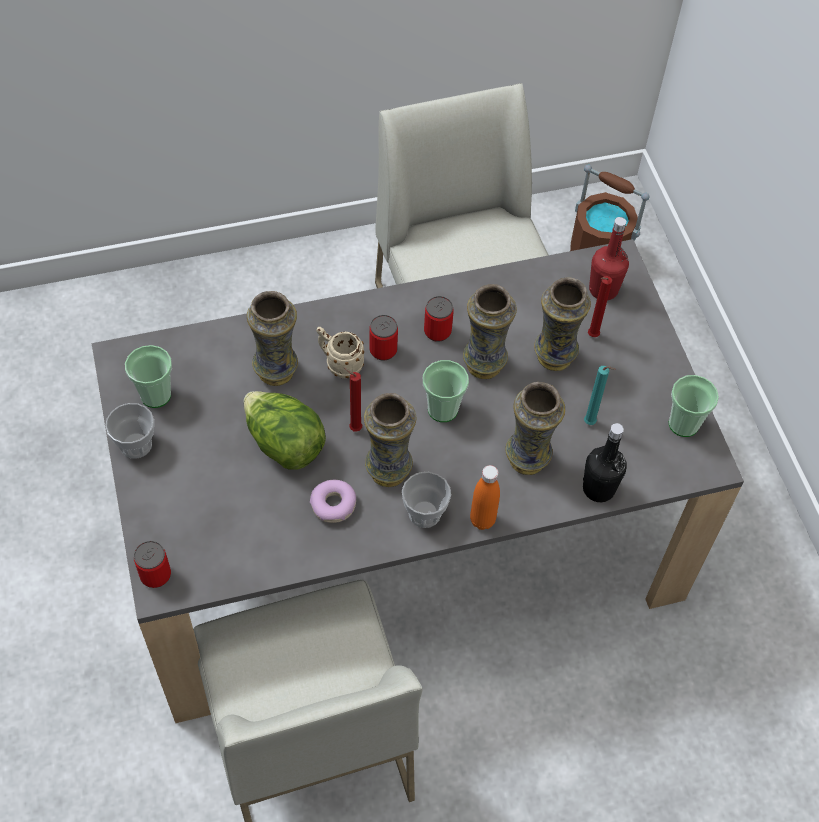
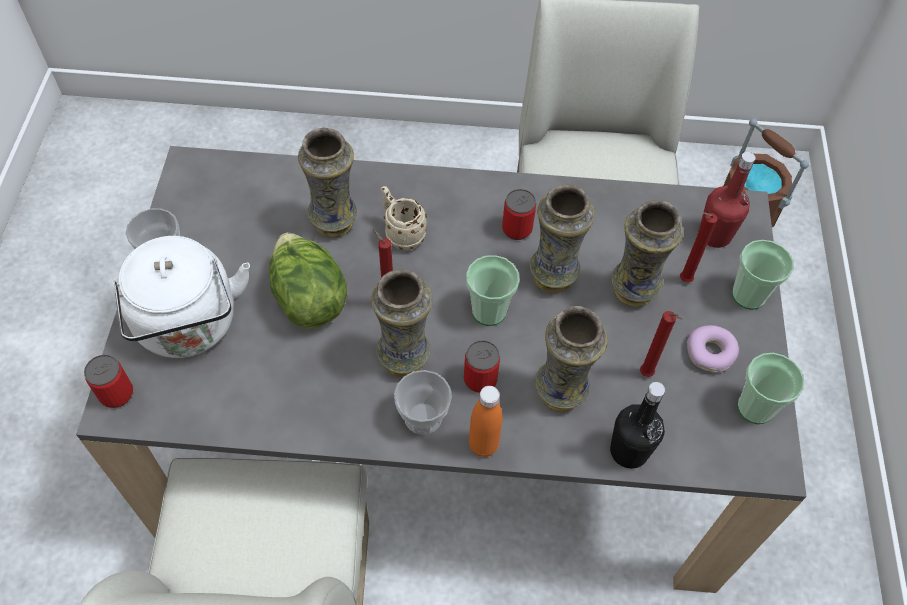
camera: 20 degrees right, 0 degrees up
(155, 395) = (205, 212): cup -> cup (748, 295)
(191, 500) = (189, 327): none -> white kettle
(333, 505) = (330, 378): donut -> donut (710, 353)
(383, 350) = (452, 232): can -> can (480, 379)
(591, 423) = (647, 375): turquoise candle -> red candle

